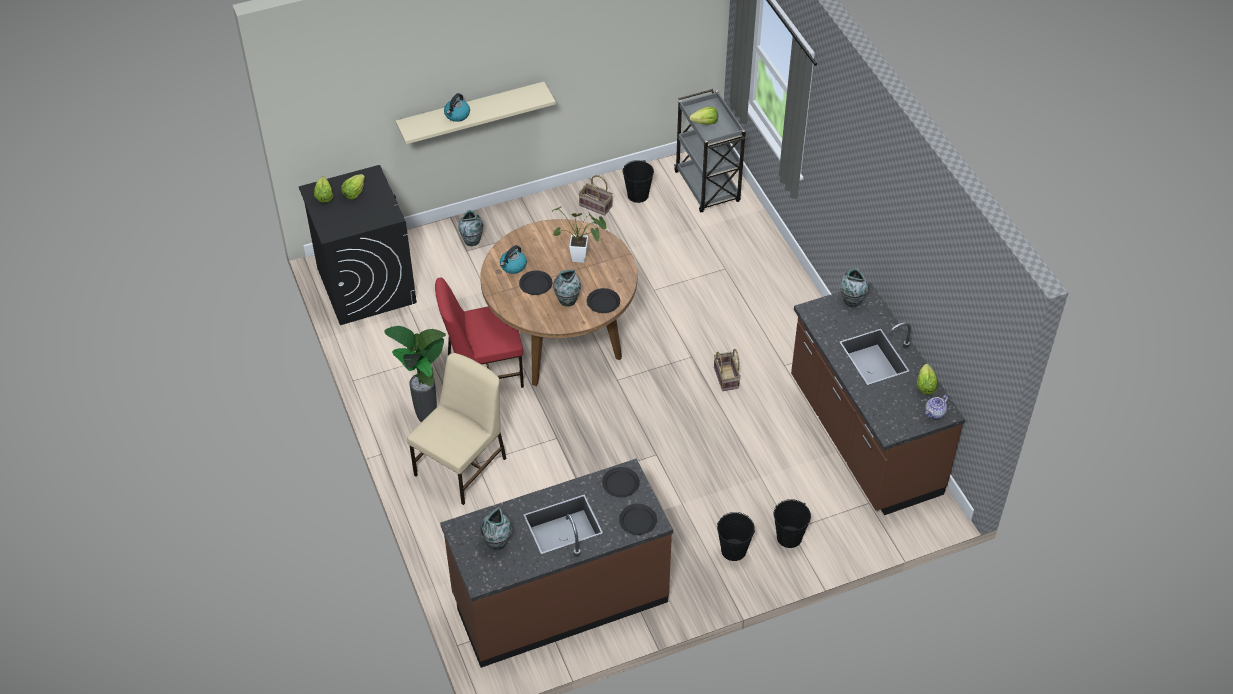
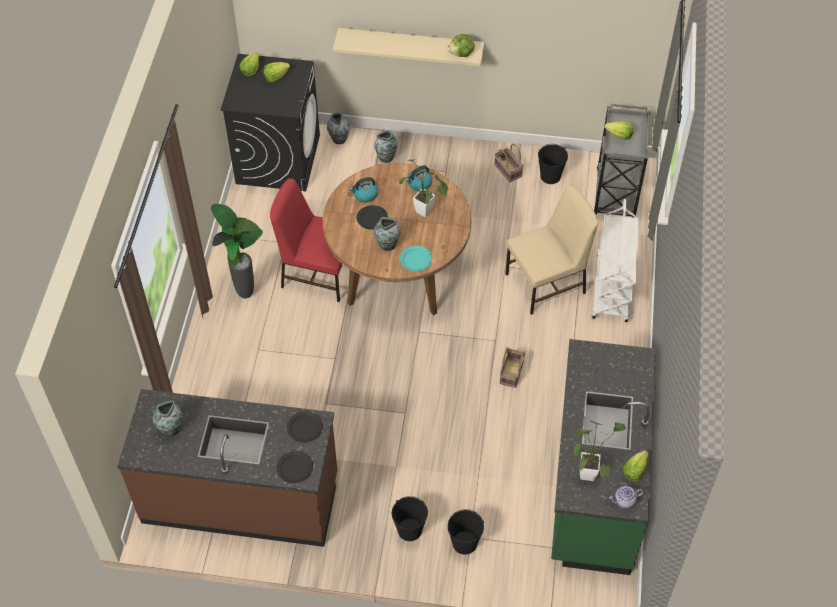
camera: 30 degrees right, 5 degrees up
(457, 115) = (390, 43): kettle -> kettle (419, 184)
(462, 466) = (245, 346): beige chair -> beige chair (547, 283)
(531, 99) = (461, 54): none -> lettuce
(603, 302) = (415, 259): black plate -> turquoise plate
(761, 268) = (612, 288): none -> white cart
(851, 300) = (625, 358): vase -> vase (339, 139)
(863, 437) = (593, 485): brown counter -> green counter
(888, 403) = (588, 471): none -> potted plant

